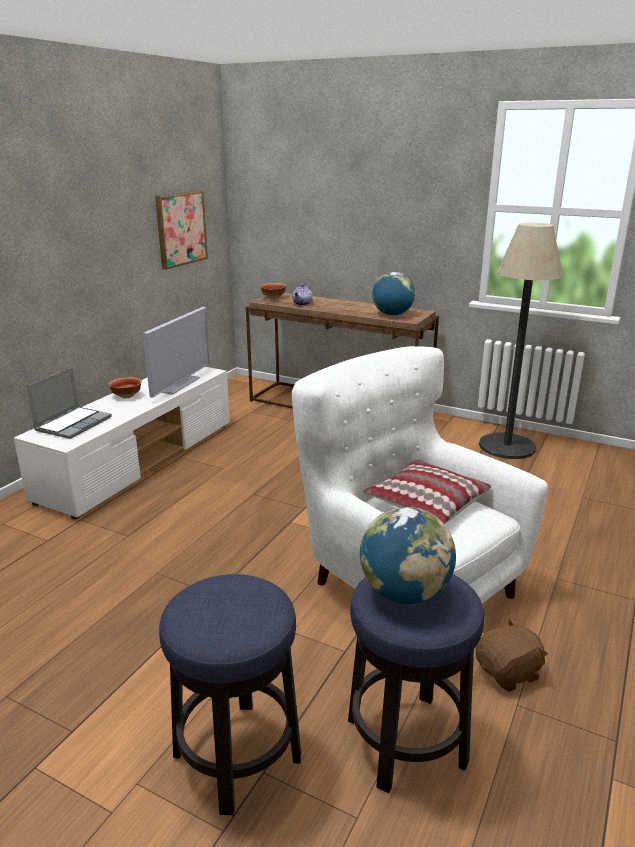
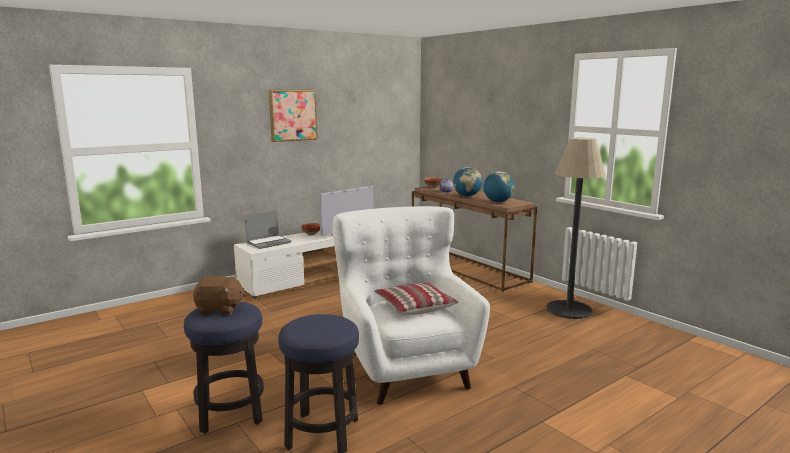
camera: 25 degrees right, 10 degrees down
(181, 229) = (378, 138): picture -> picture (293, 115)
(404, 593) = (313, 323): globe -> globe (467, 196)
(508, 673) = (420, 422): brown plush toy -> brown plush toy (220, 309)

